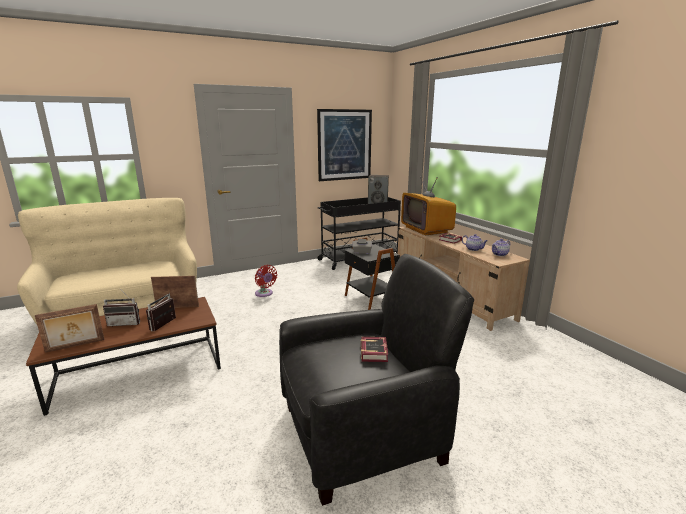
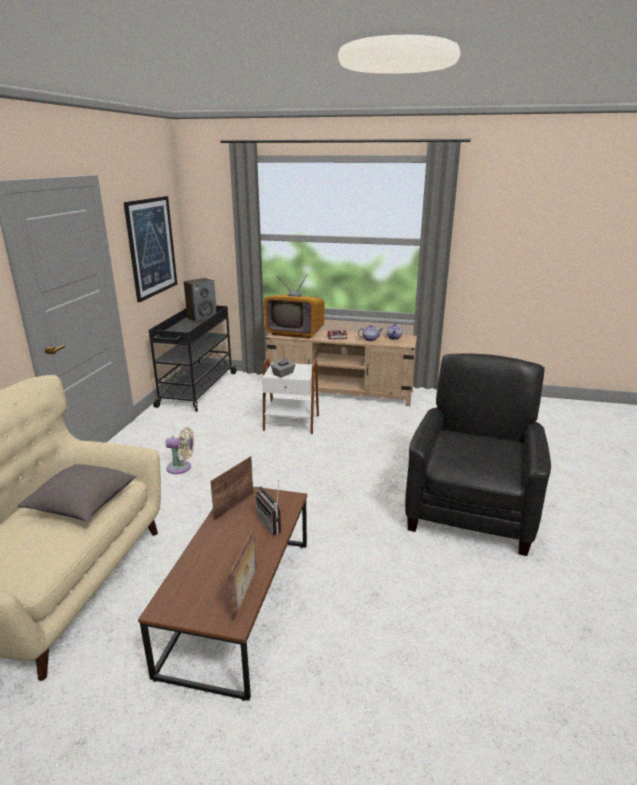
camera: 50 degrees left, 5 degrees up
(126, 323) = (228, 548): radio -> none
(138, 272) = (83, 505): none -> grey pillow
(264, 294) = (181, 467): red fan -> beige fan
(370, 299) = (291, 423): black side table -> white side table
(374, 351) = (478, 438): book -> none

